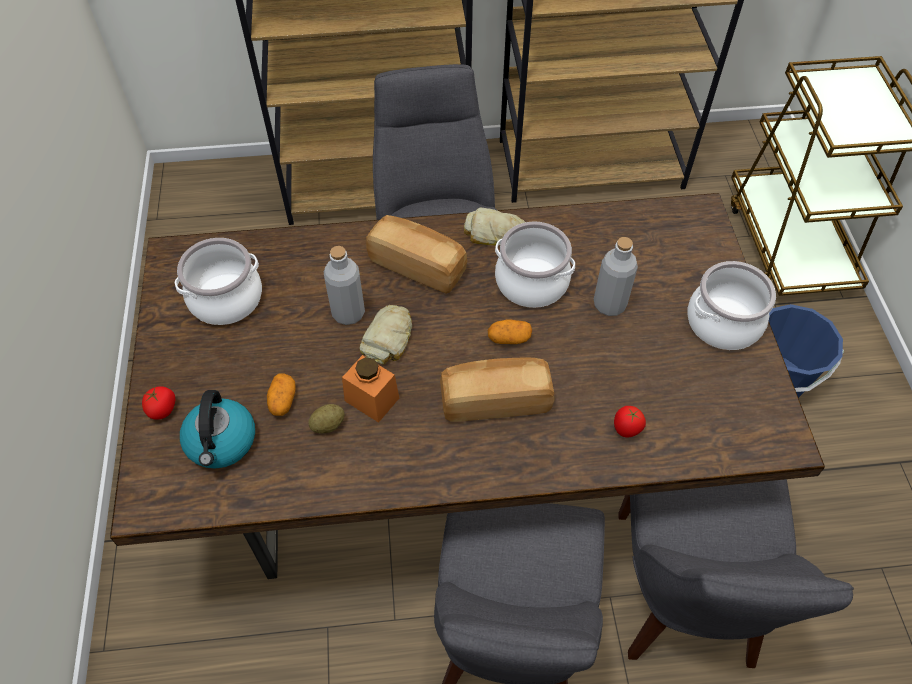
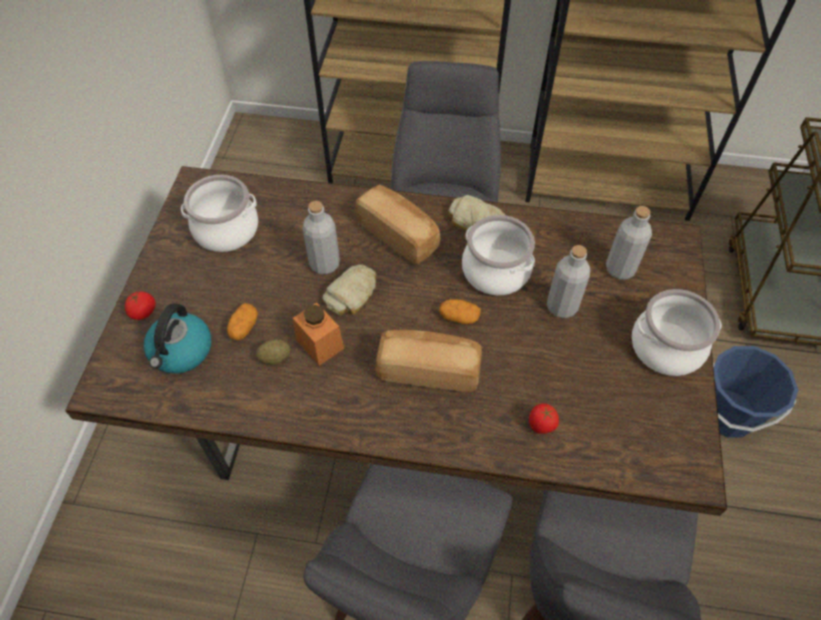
camera: 15 degrees right, 0 degrees up
(655, 253) = (620, 269): none -> grey bottle

